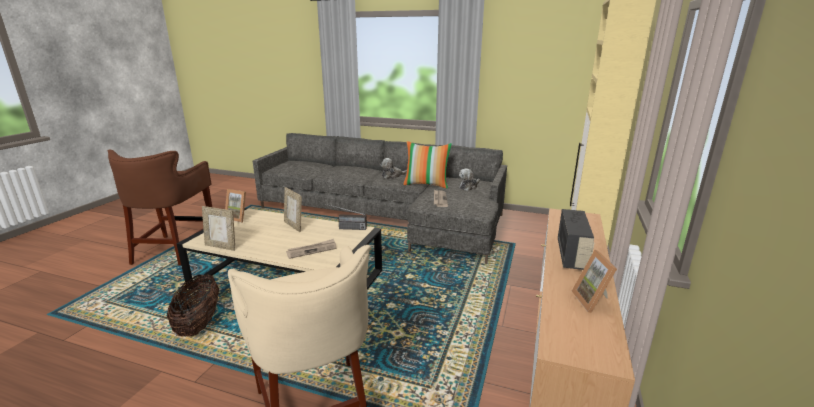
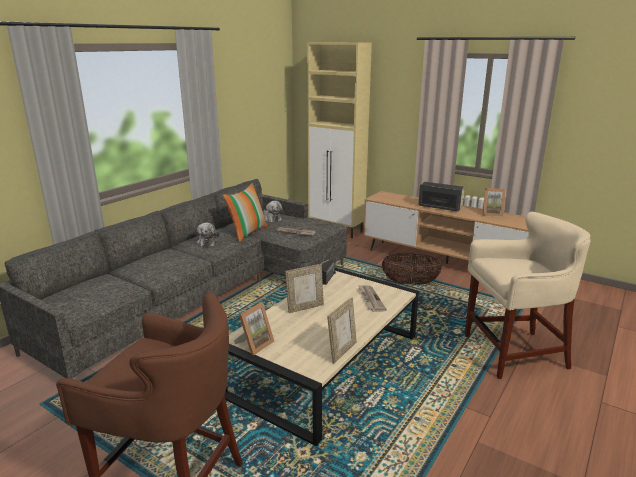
camera: 75 degrees left, 0 degrees up
(199, 324) = (400, 424): basket -> basket (410, 283)

